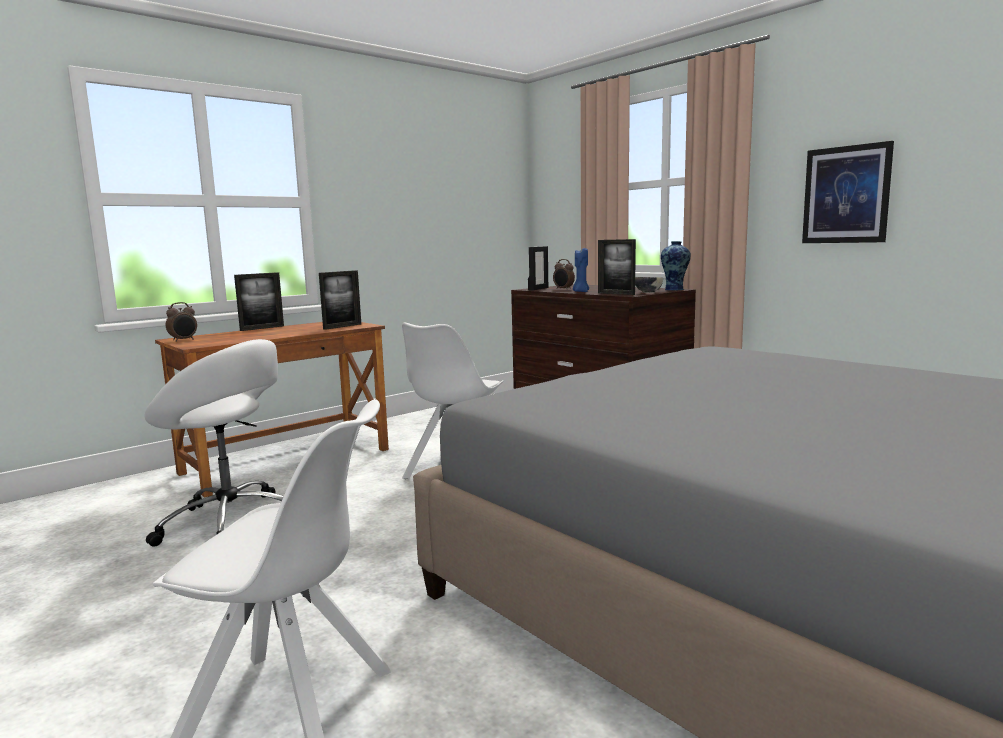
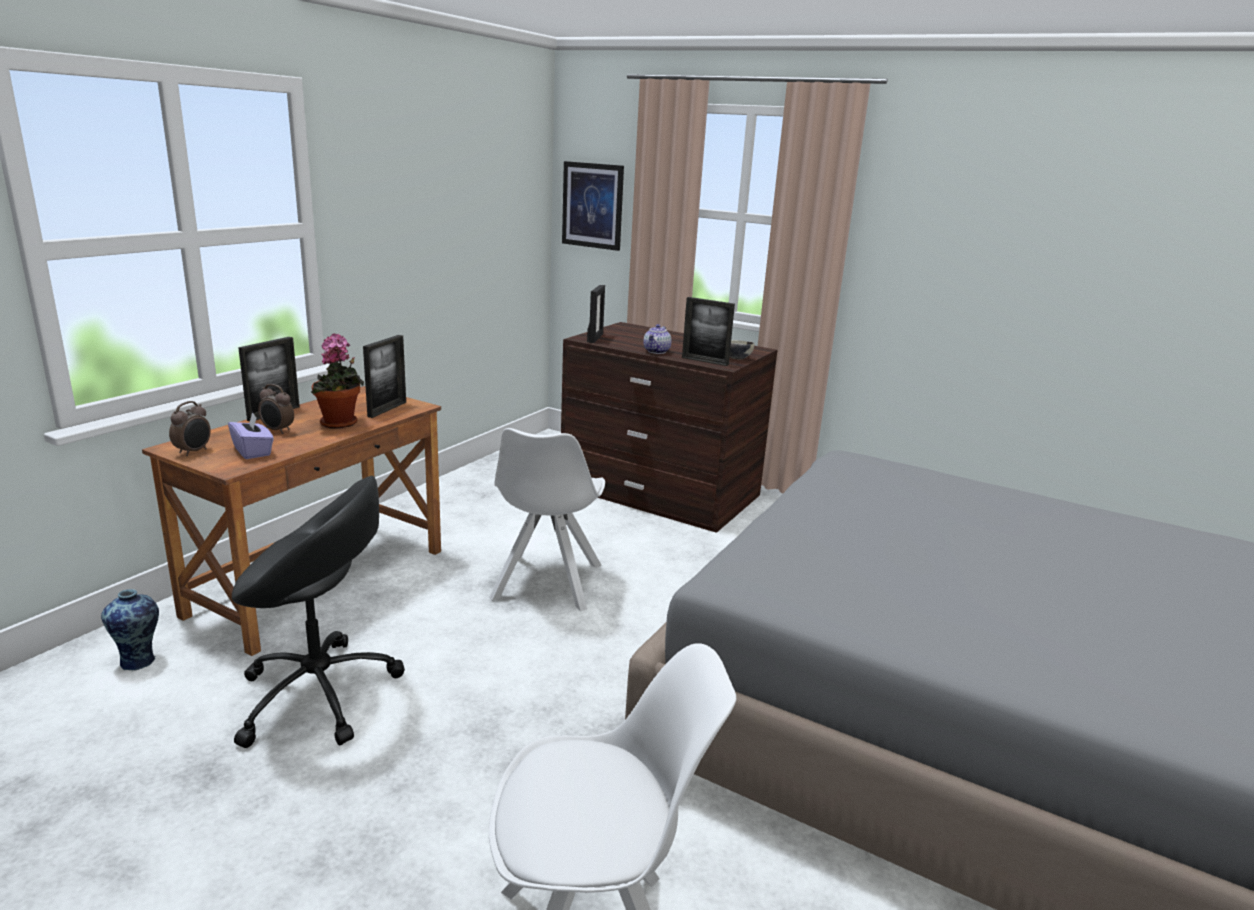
camera: 20 degrees left, 10 degrees up
(221, 340) = (253, 451): none -> purple tissue box
(231, 522) = (322, 694): white office chair -> black office chair
(299, 331) = (340, 424): none -> potted plant
(563, 289) = (628, 341): alarm clock -> alarm clock (277, 431)
(580, 291) = (657, 351): blue candle -> teapot
(675, 289) = (757, 350): vase -> vase (139, 660)
(846, 195) = (947, 269): picture -> picture (592, 205)

